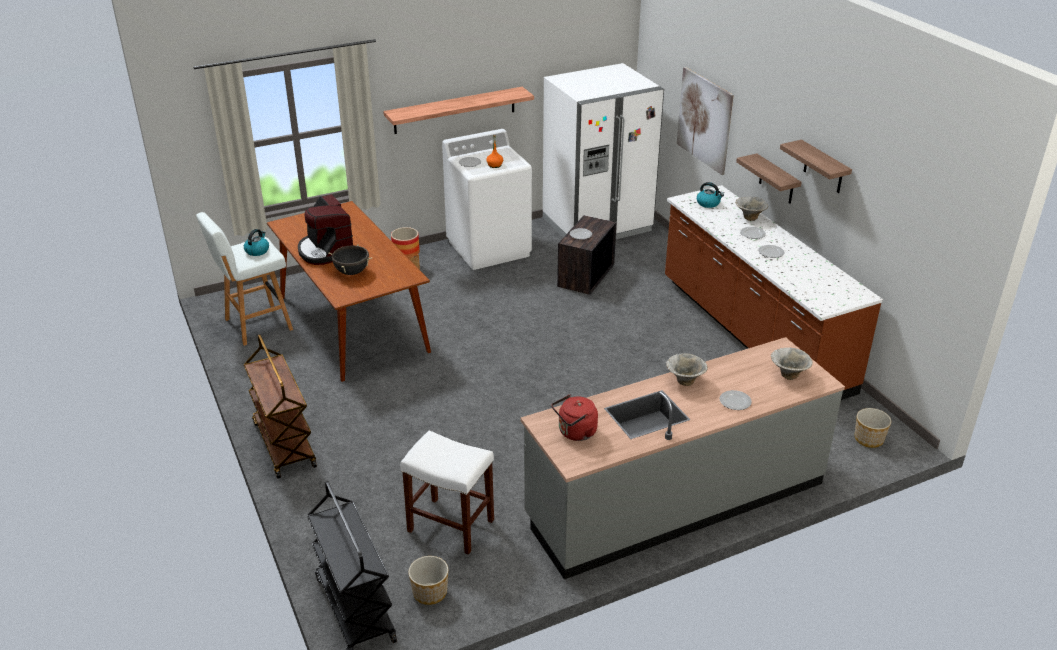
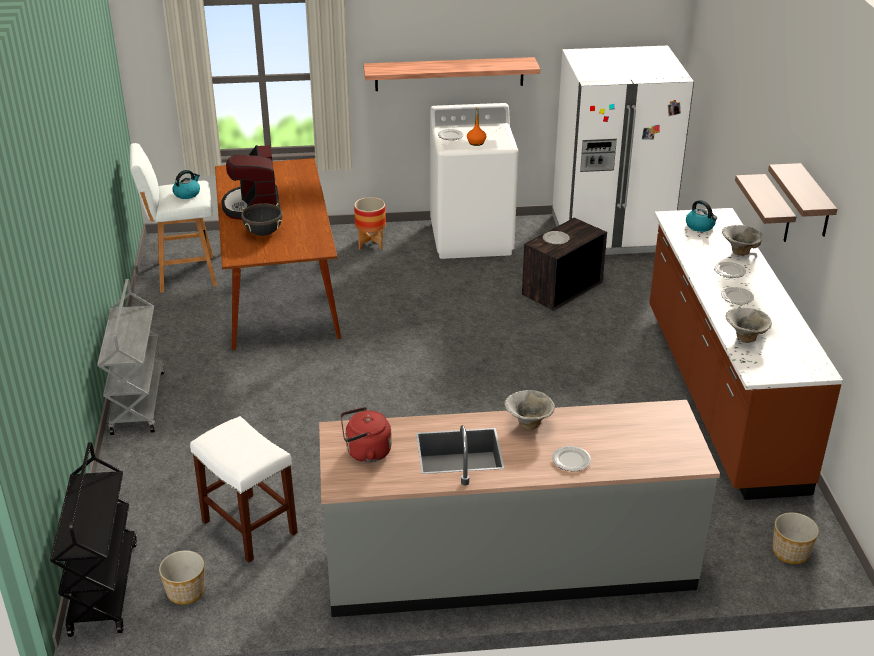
camera: 20 degrees right, 0 degrees up
(283, 444) = (137, 401): brown cart -> grey cart
(704, 120) = (730, 125): picture -> none
(788, 374) = (658, 444): bowl -> bowl (745, 337)

